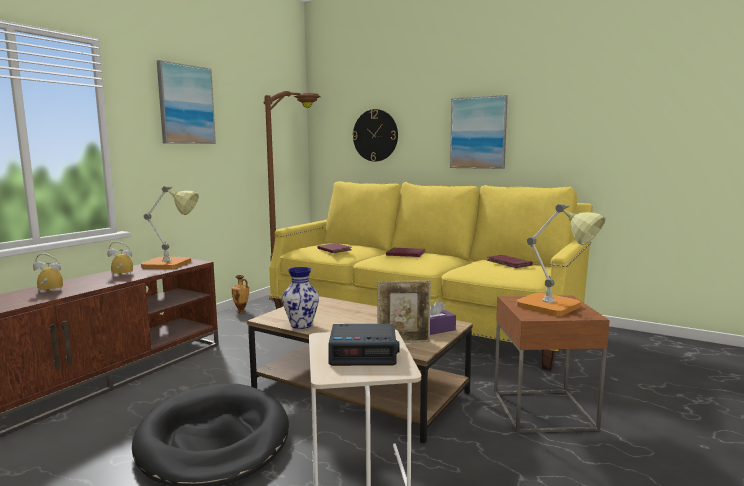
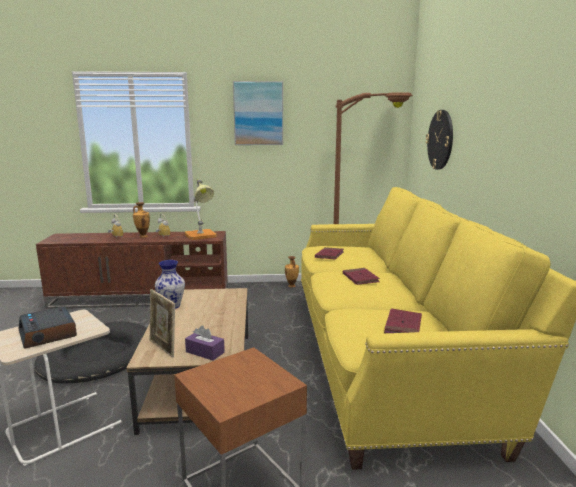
camera: 55 degrees right, 5 degrees up
(89, 281) = (143, 236): none -> vase
(478, 133) = (504, 147): picture -> none
(556, 307) = (239, 383): table lamp -> none

